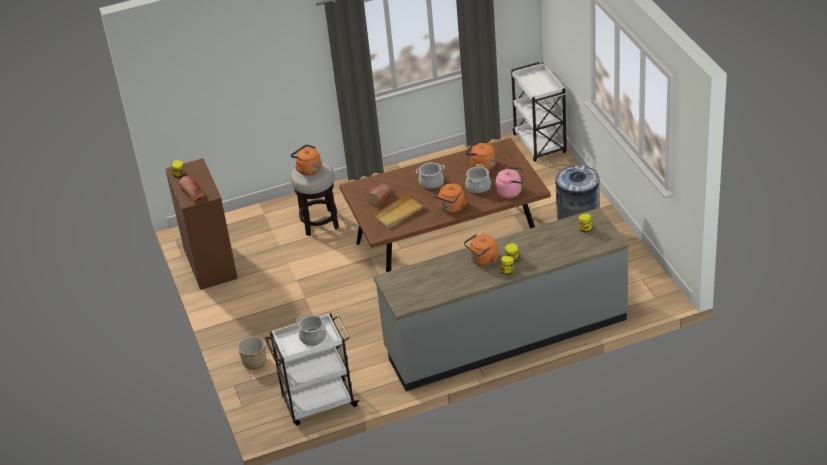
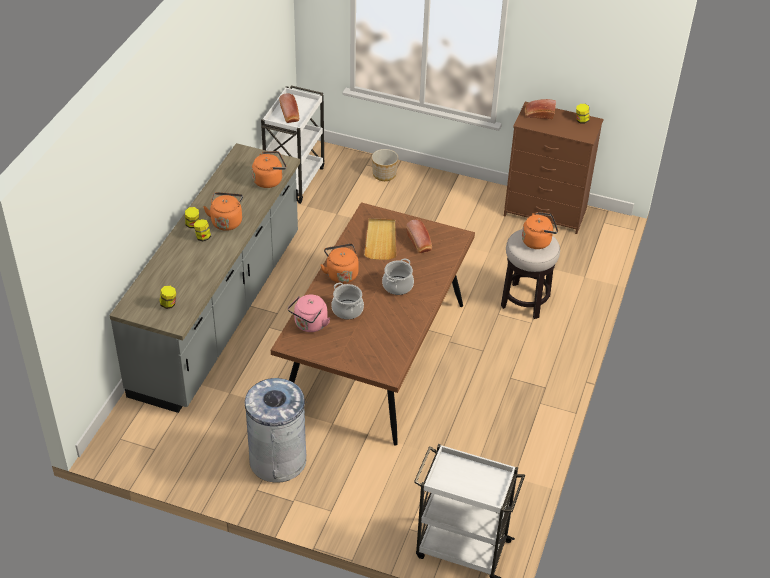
camera: 125 degrees right, 5 degrees up
(313, 337) = (290, 115): cooking pot -> bread
(481, 165) = (378, 334): orange kettle -> orange kettle (269, 180)

